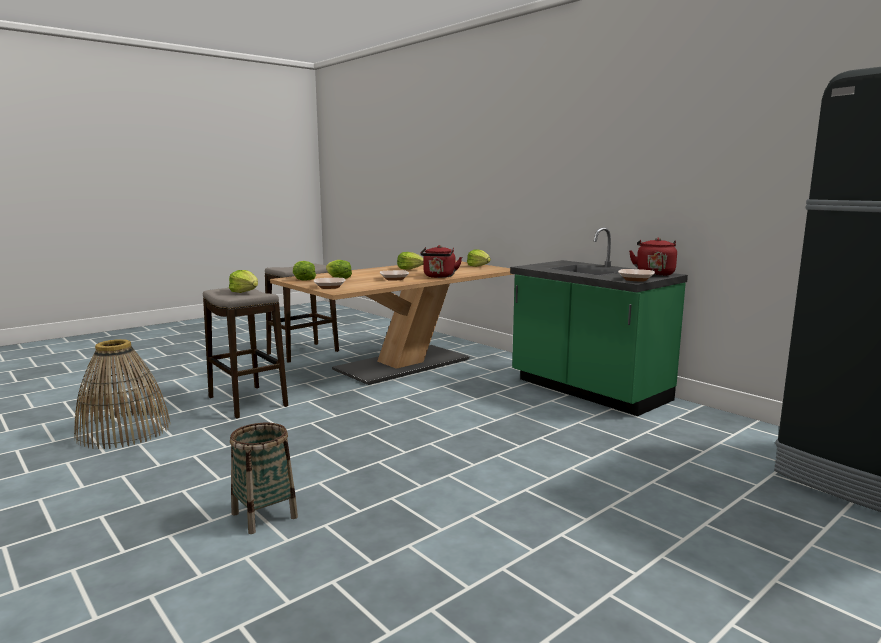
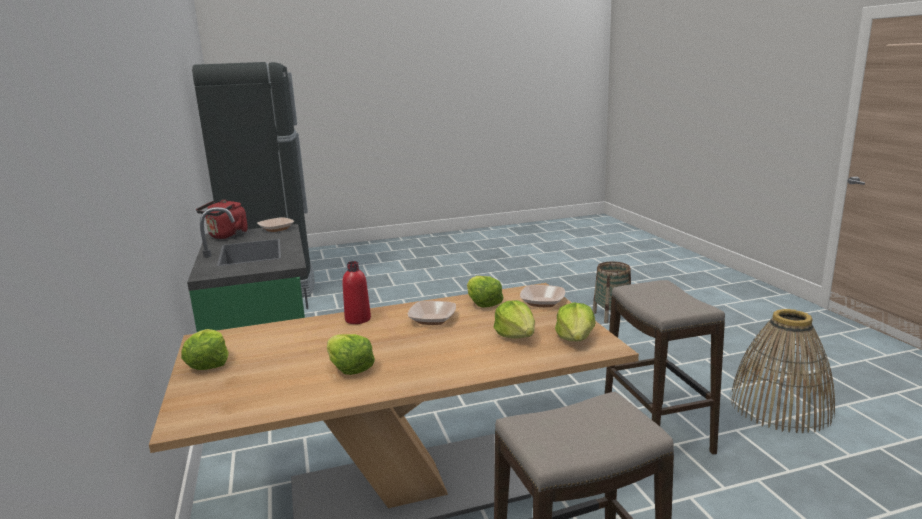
camera: 155 degrees left, 5 degrees up
(245, 292) = (658, 298): lettuce -> lettuce (483, 303)
(439, 277) = (358, 319): red kettle -> red bottle

